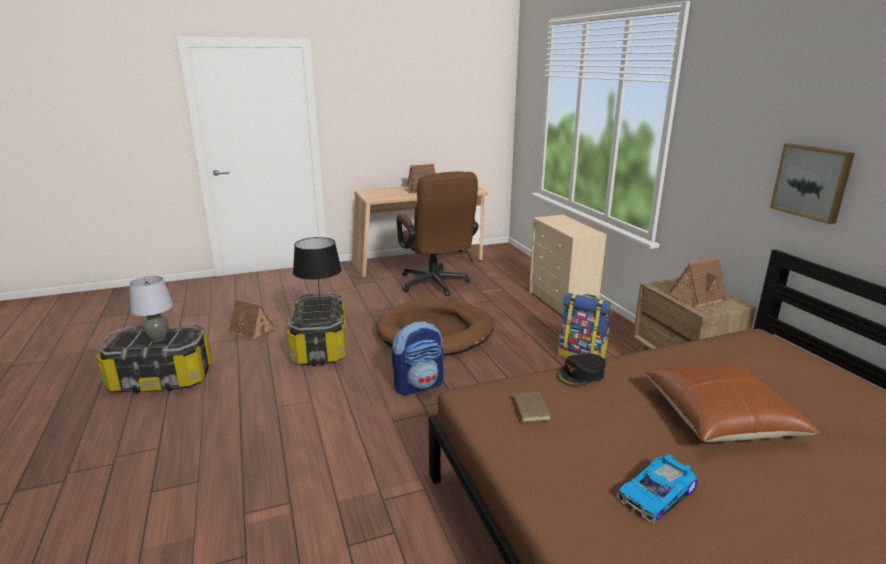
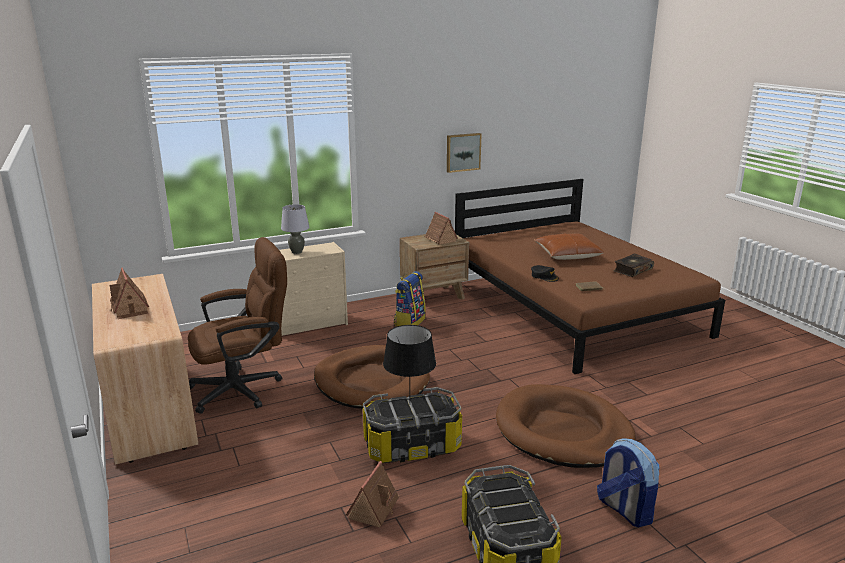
camera: 95 degrees left, 0 degrees up
(158, 339) = (508, 500): grey table lamp -> grey table lamp (297, 252)
(296, 436) = (563, 431): none -> brown dog bed
(419, 385) = (471, 384): backpack -> backpack (624, 510)
(658, 495) = (632, 270): toy car -> book

